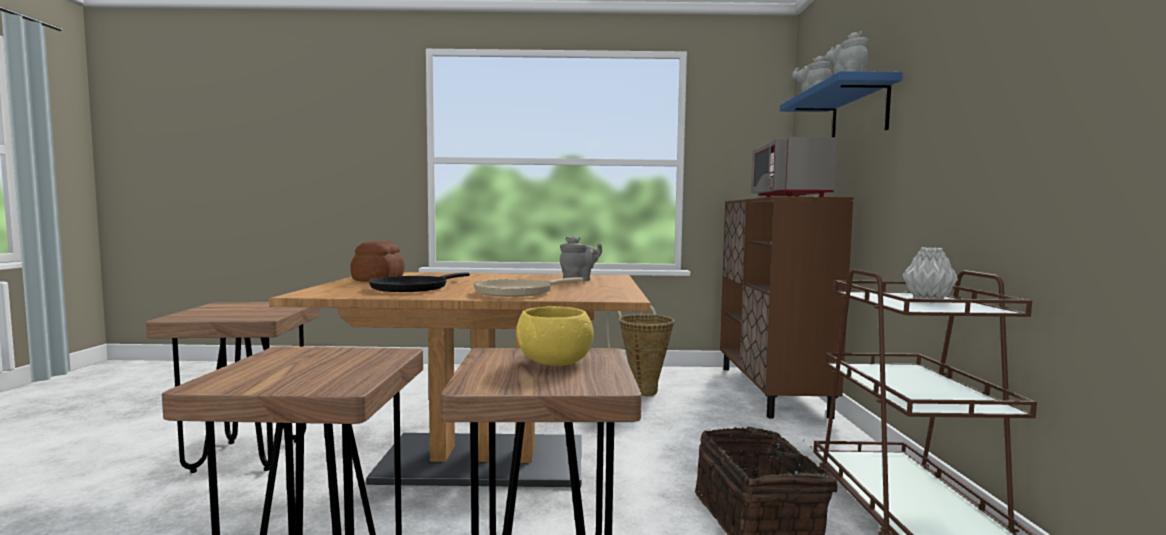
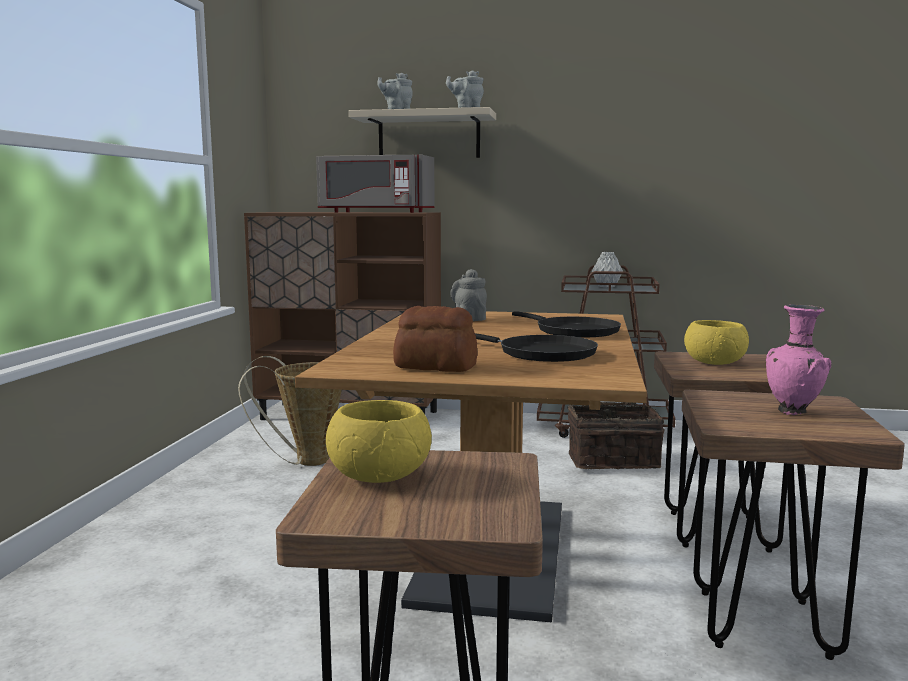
camera: 80 degrees left, 5 degrees up
(264, 306) = (379, 476): none -> yellow bowl
(307, 370) = (794, 412): none -> pink vase
(518, 292) = (573, 331): beige frying pan -> black frying pan
(859, 114) = (429, 136): blue shelf -> beige shelf

